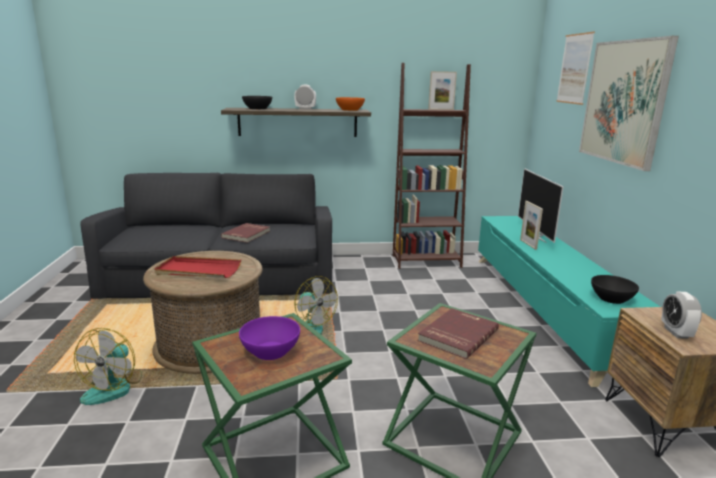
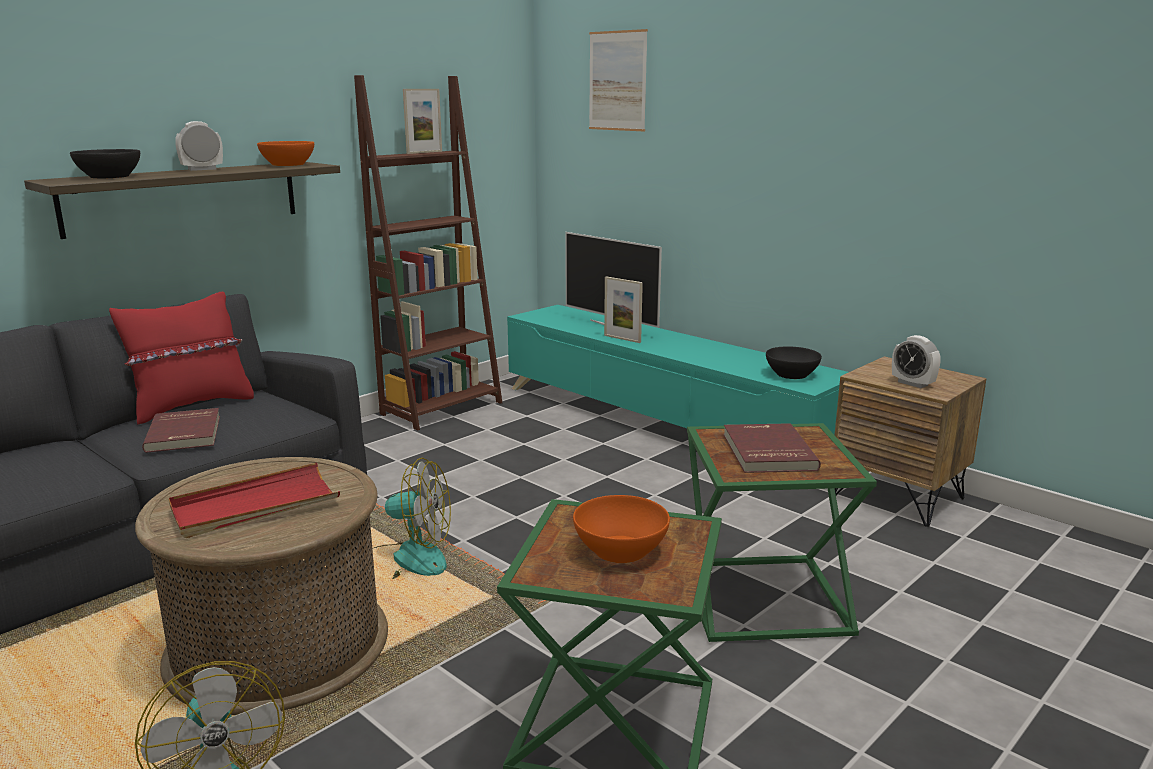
camera: 40 degrees left, 0 degrees up
(270, 351) = (620, 550): purple bowl -> orange bowl
(271, 224) = (192, 406): none -> red pillow
(624, 102) = (722, 125): picture -> none

